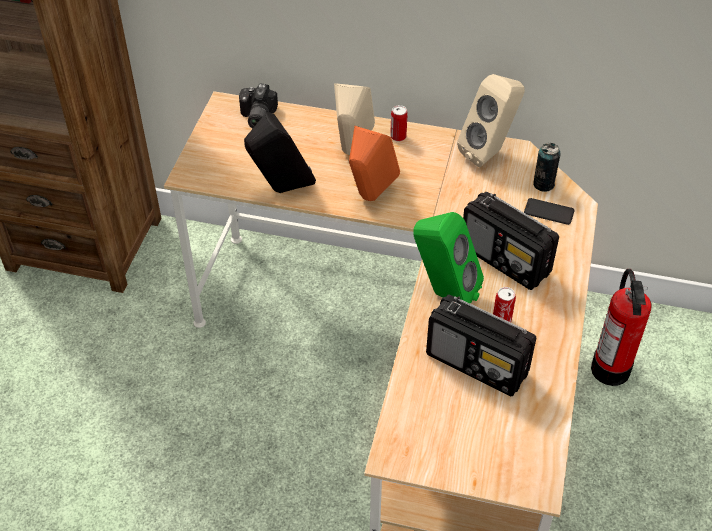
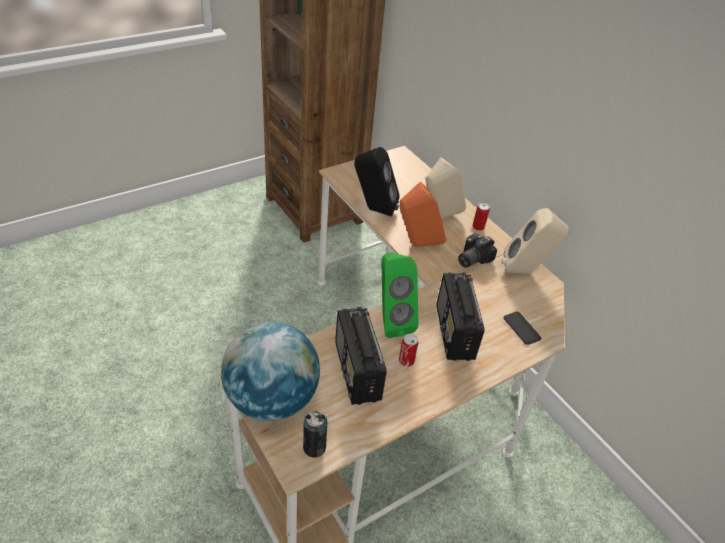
camera: 40 degrees right, 5 degrees down
(256, 117) = (409, 169): camera -> camera (471, 258)
(443, 452) = (272, 399): none -> globe
(543, 184) = (539, 311): can -> can (314, 447)
(610, 369) = (531, 496): fire extinguisher -> none

